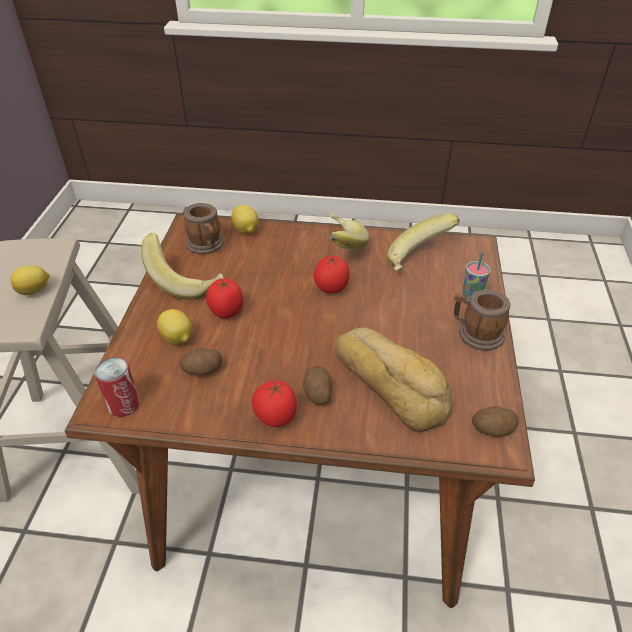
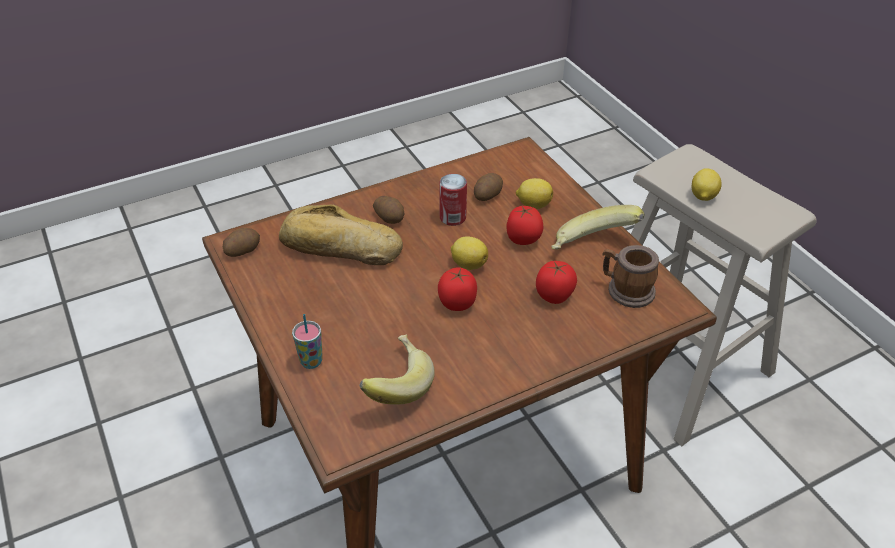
camera: 145 degrees right, 0 degrees up
(123, 404) = (511, 157): can -> can (452, 217)
(246, 231) = (613, 327): lemon -> lemon (468, 264)
(275, 417) = (405, 192): tomato -> tomato (554, 296)
(340, 246) = (496, 359): banana -> none
(475, 333) = (289, 323): mug -> none

